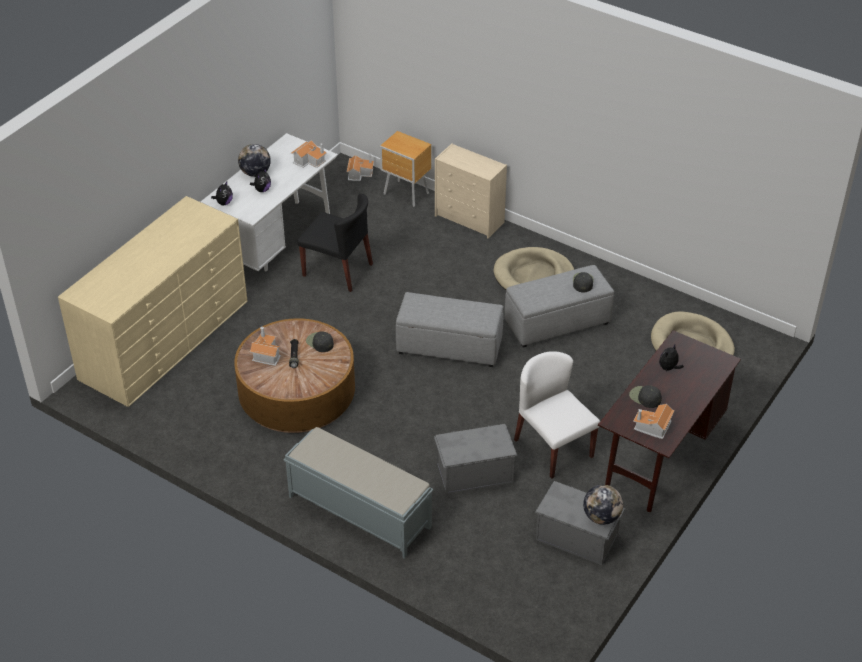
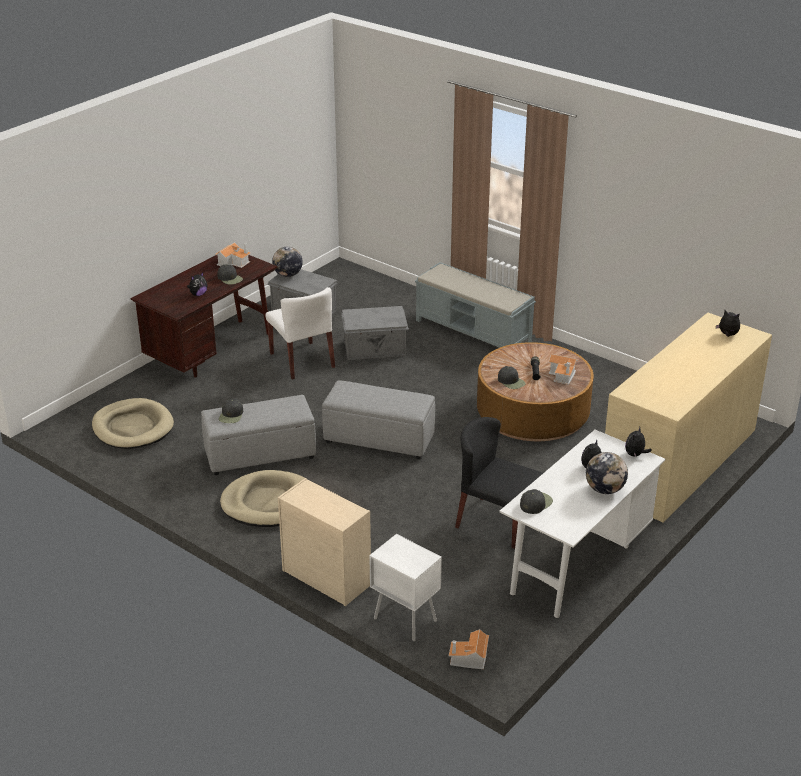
camera: 175 degrees left, 10 degrees down
(103, 292) = (727, 335): none -> plush toy
(310, 160) = (535, 503): toy house -> black cap
(406, 194) = (404, 619): brown nightstand -> white nightstand

